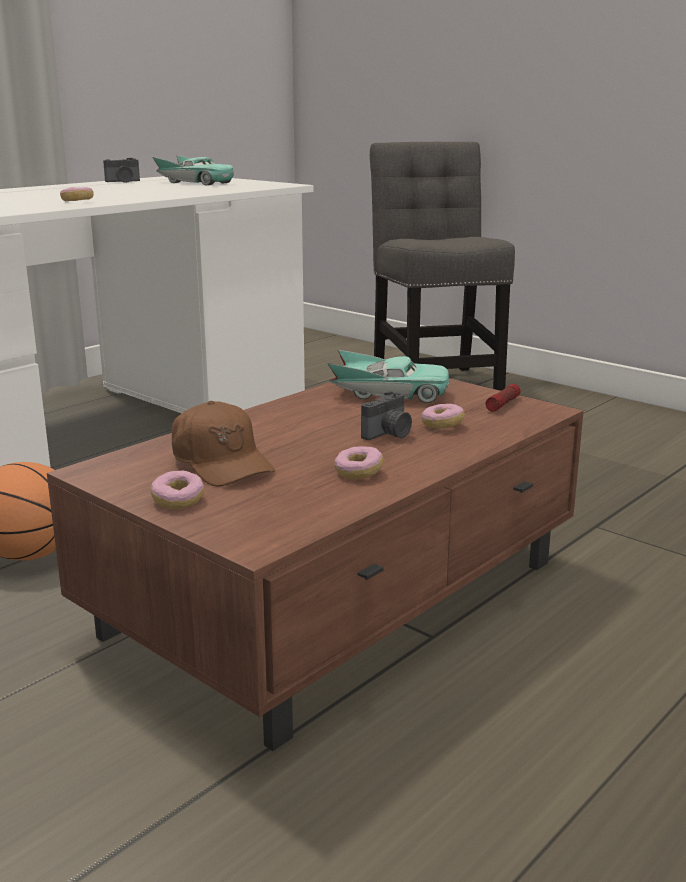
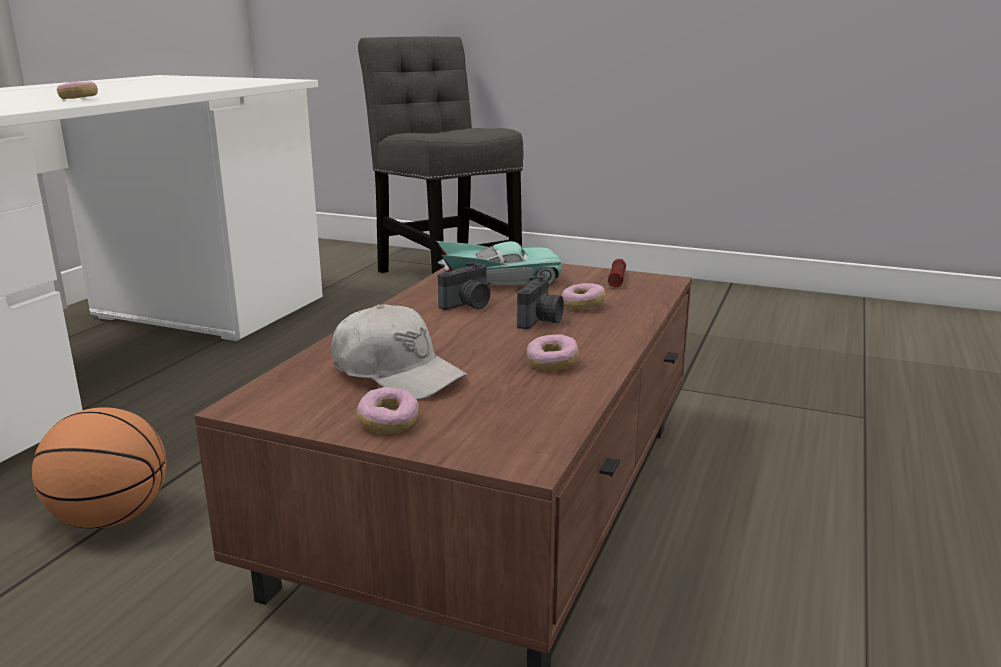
camera: 20 degrees left, 0 degrees up
(123, 181) = (96, 82): camera -> camera (468, 305)
(195, 182) = (184, 81): turquoise toy car -> none
(221, 463) = (397, 374): brown cap -> white cap

